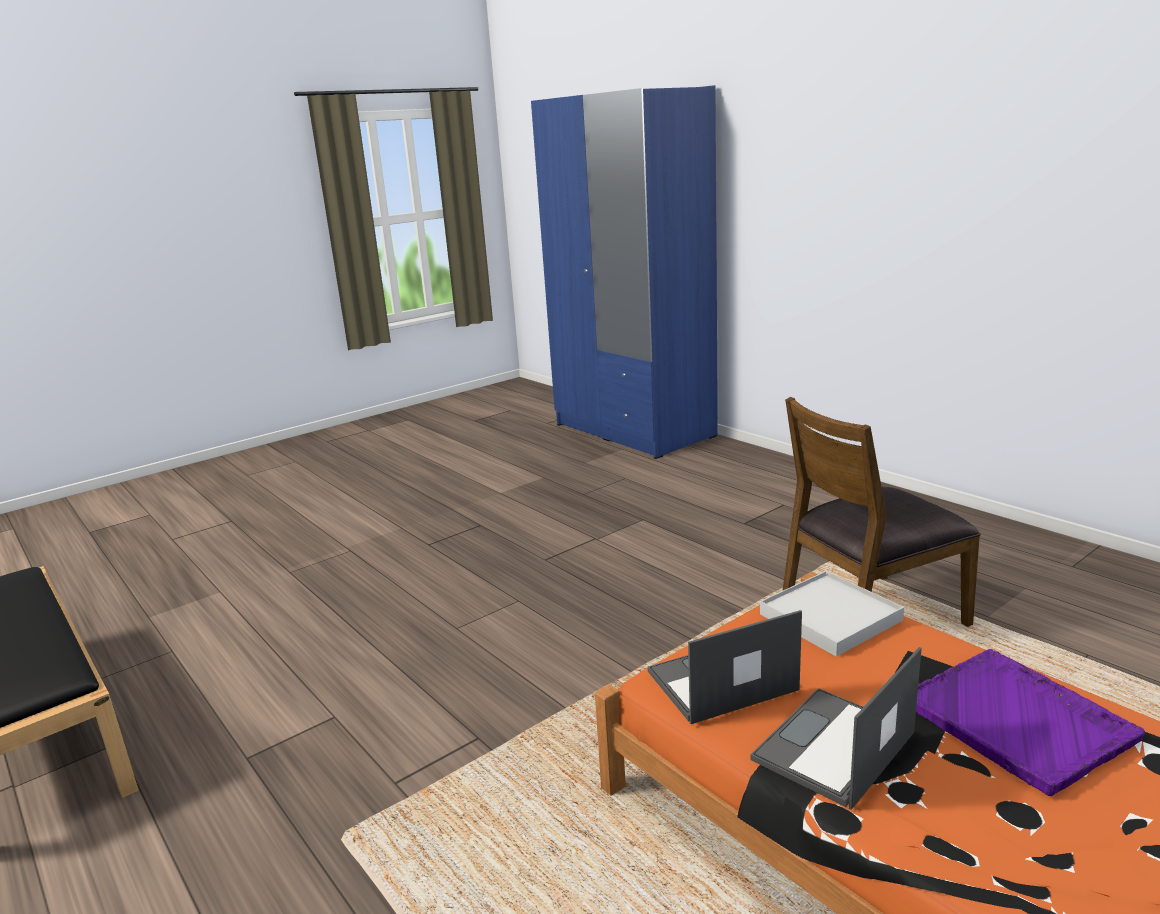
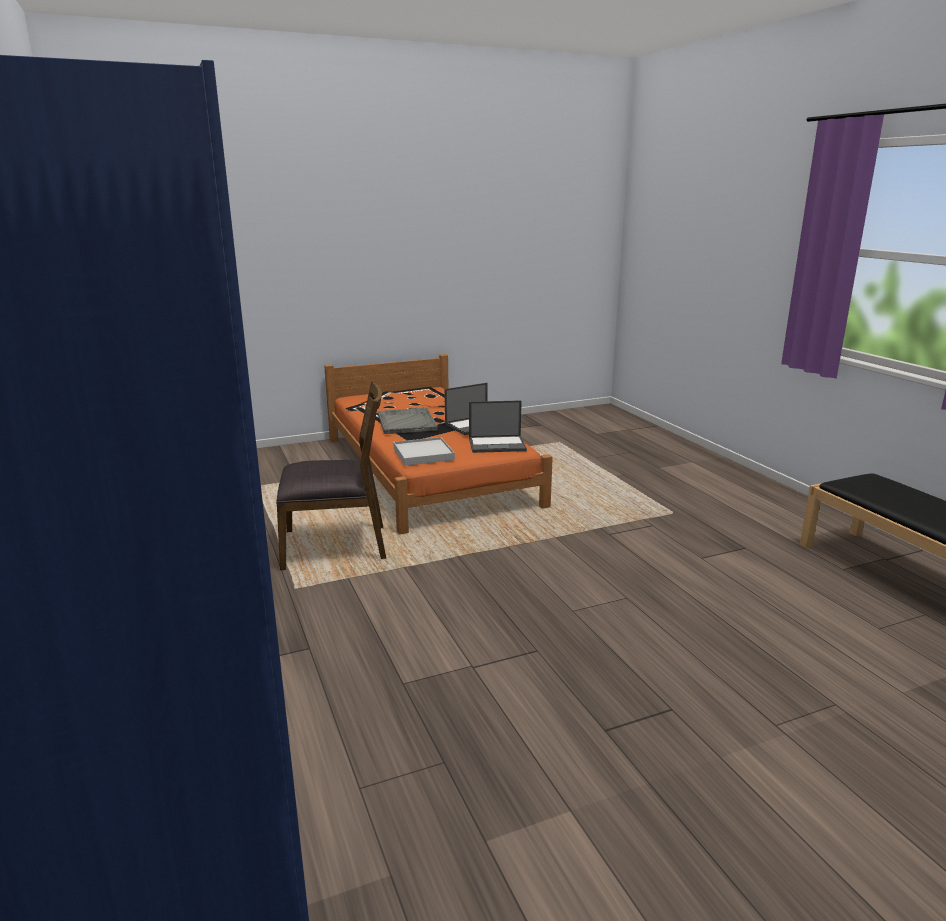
camera: 165 degrees left, 0 degrees up
(1017, 721) = (406, 422): purple tray -> grey tray

